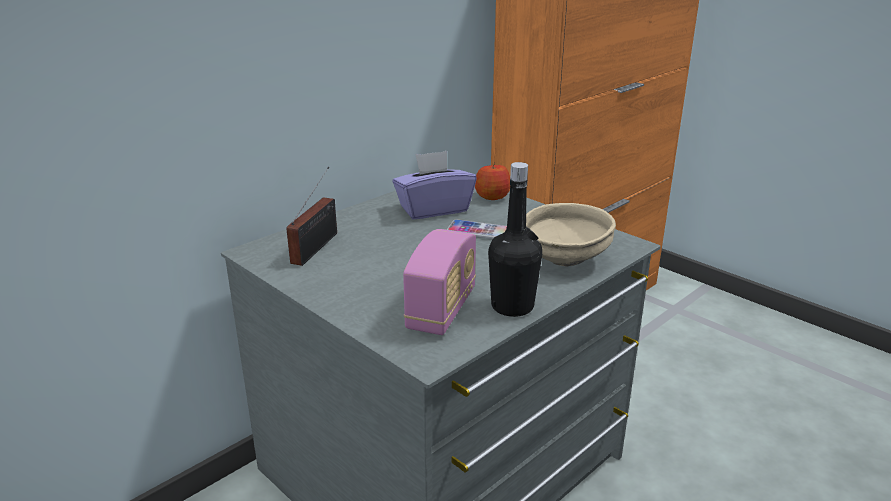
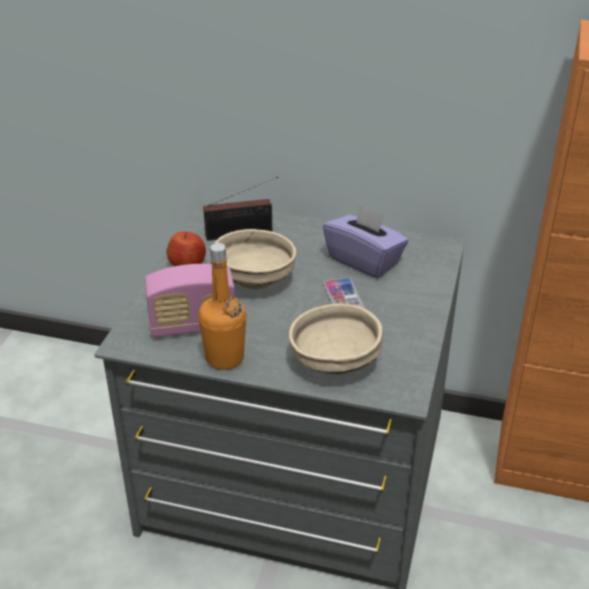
camera: 60 degrees right, 10 degrees up
(402, 259) = (256, 279): none -> beige bowl
(492, 196) = (427, 282): apple -> apple (187, 264)
(512, 306) = (224, 358): black bottle -> orange bottle

